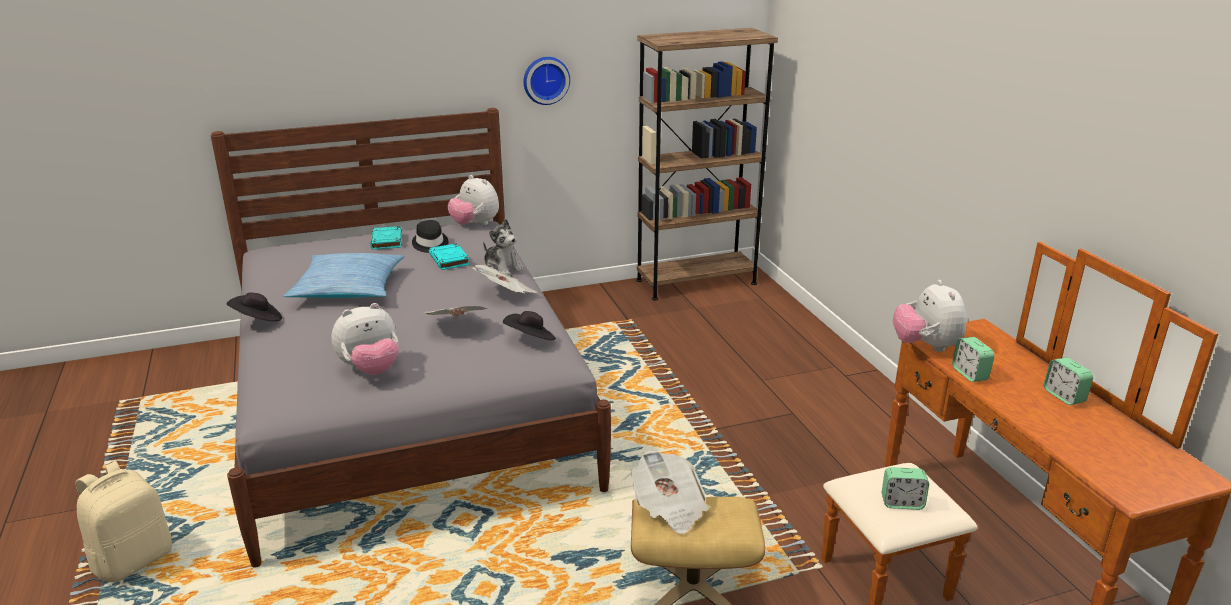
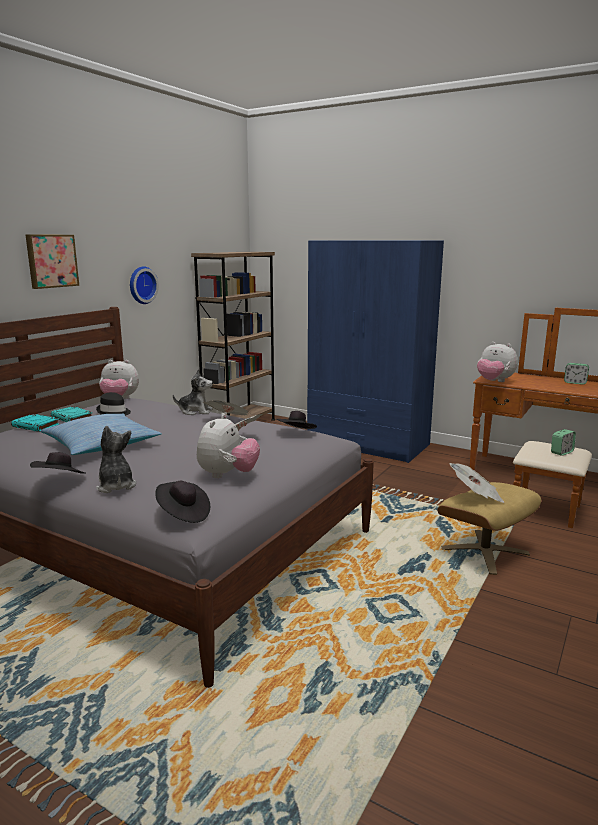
camera: 40 degrees left, 10 degrees down
(133, 559) = (77, 749): beige backpack -> none
(272, 398) = (183, 514): none -> black hat
(280, 344) = (116, 486): none -> plush toy
(409, 53) = (51, 261): none -> picture
(449, 260) = (149, 415): turquoise book -> turquoise book (36, 426)
(816, 368) = (368, 444): none -> blue wardrobe
(970, 374) = (531, 385): alarm clock -> none

